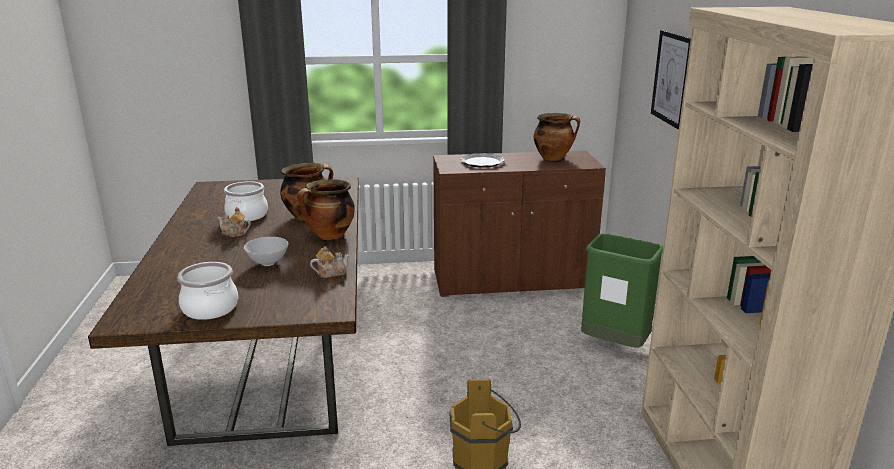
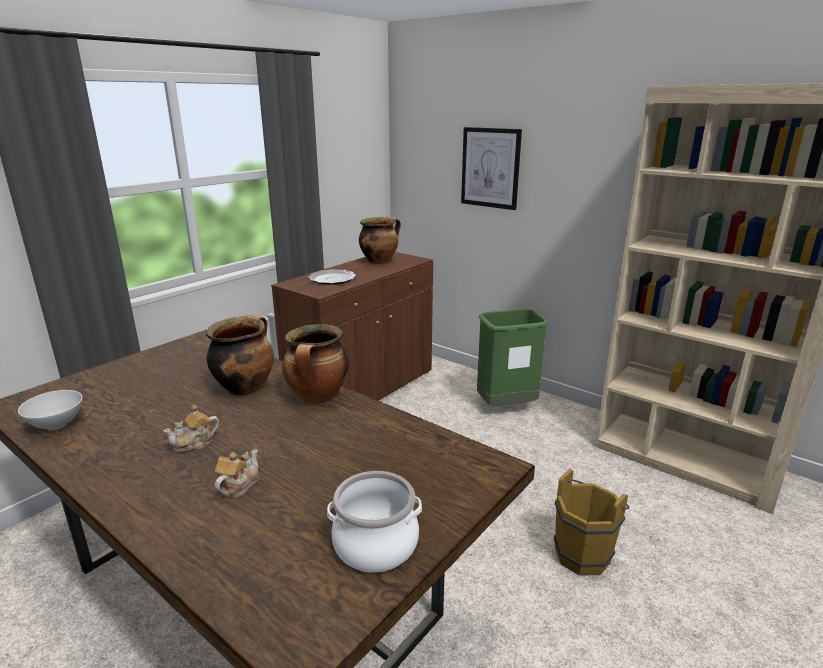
camera: 45 degrees left, 0 degrees up
(247, 215) = (162, 417): cooking pot -> none
(268, 263) = (319, 456): white bowl -> white bowl (57, 425)
(331, 273) = (406, 432): teapot -> teapot (238, 486)

